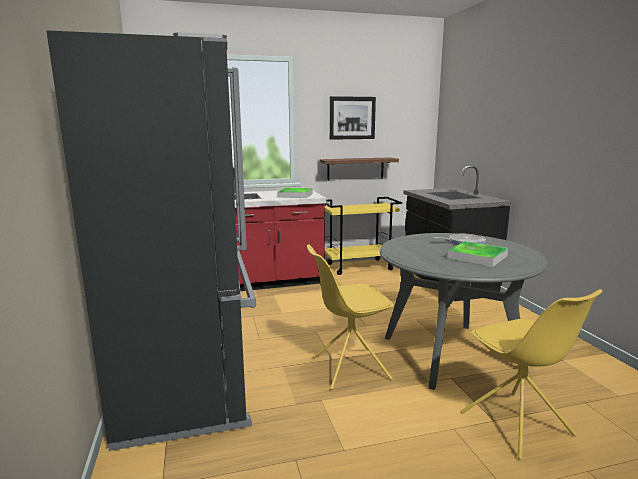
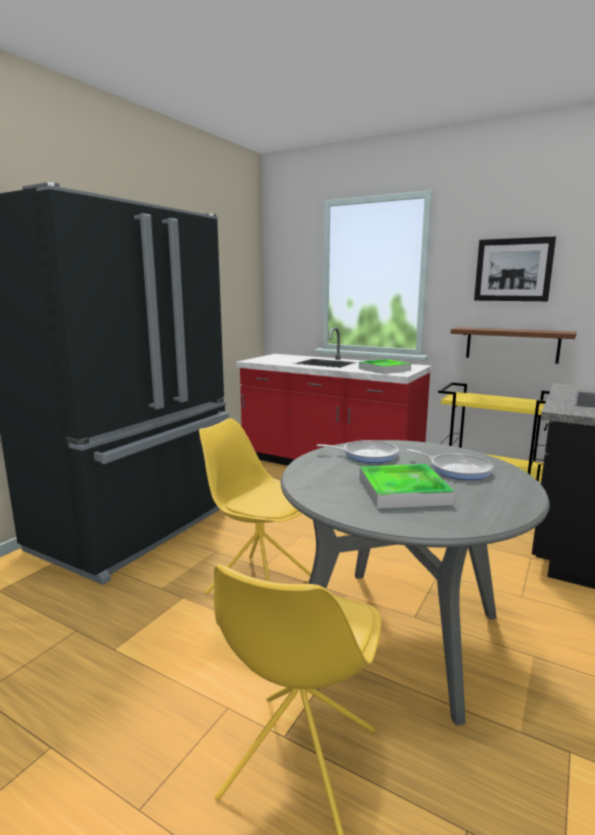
camera: 45 degrees right, 0 degrees up
(413, 247) = (366, 455): none -> frying pan

